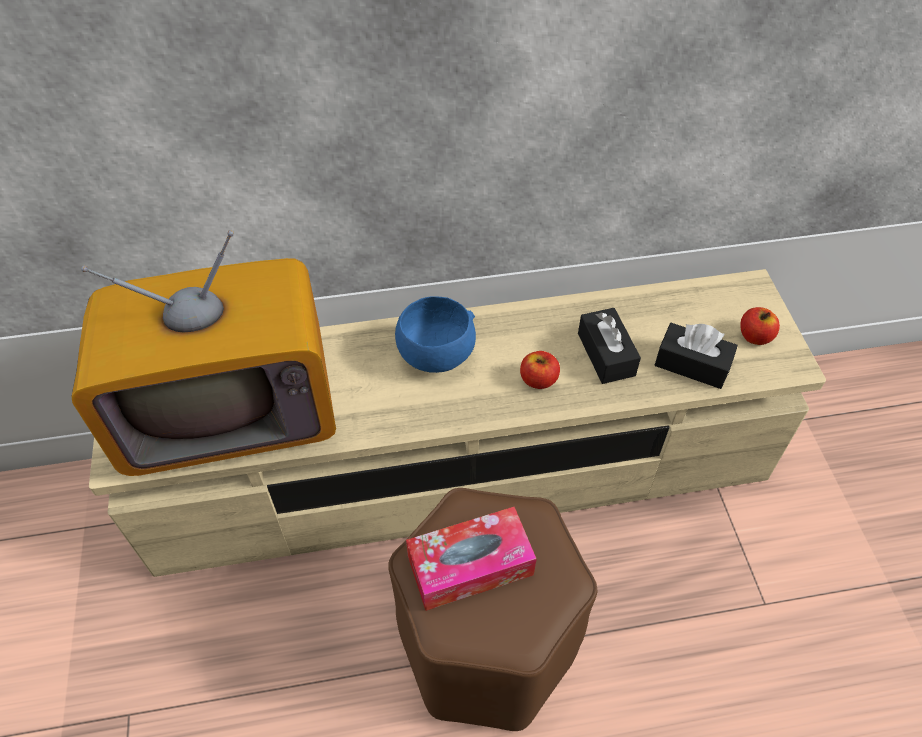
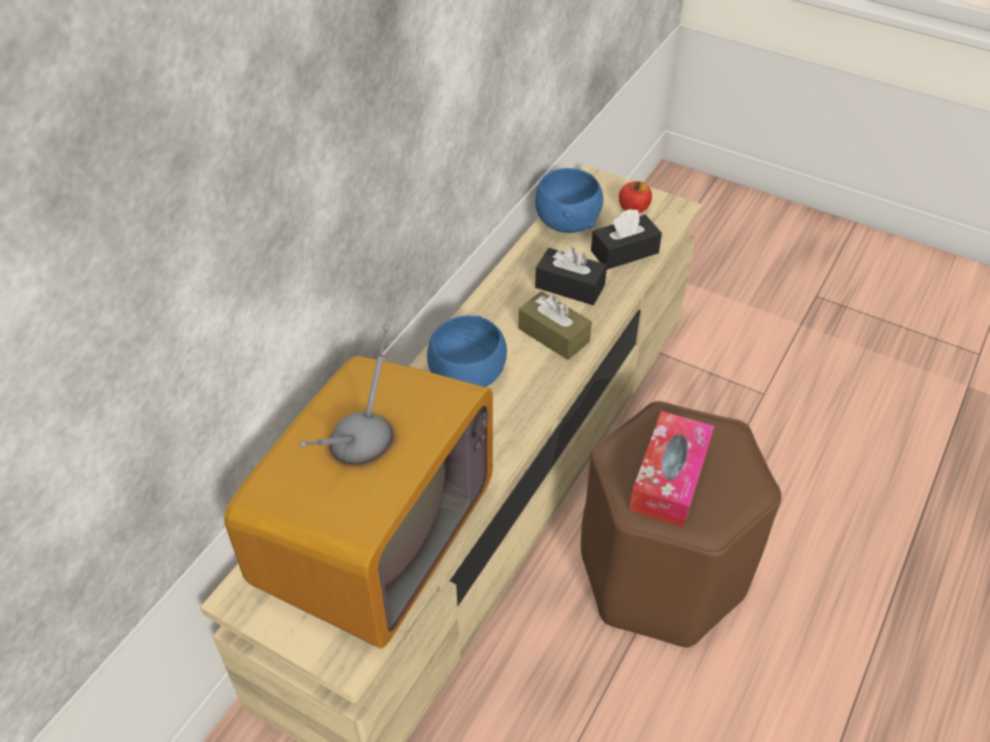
camera: 50 degrees left, 5 degrees down
(538, 380) = (553, 335): apple -> brown tissue box
(679, 304) = (567, 222): none -> blue bowl

